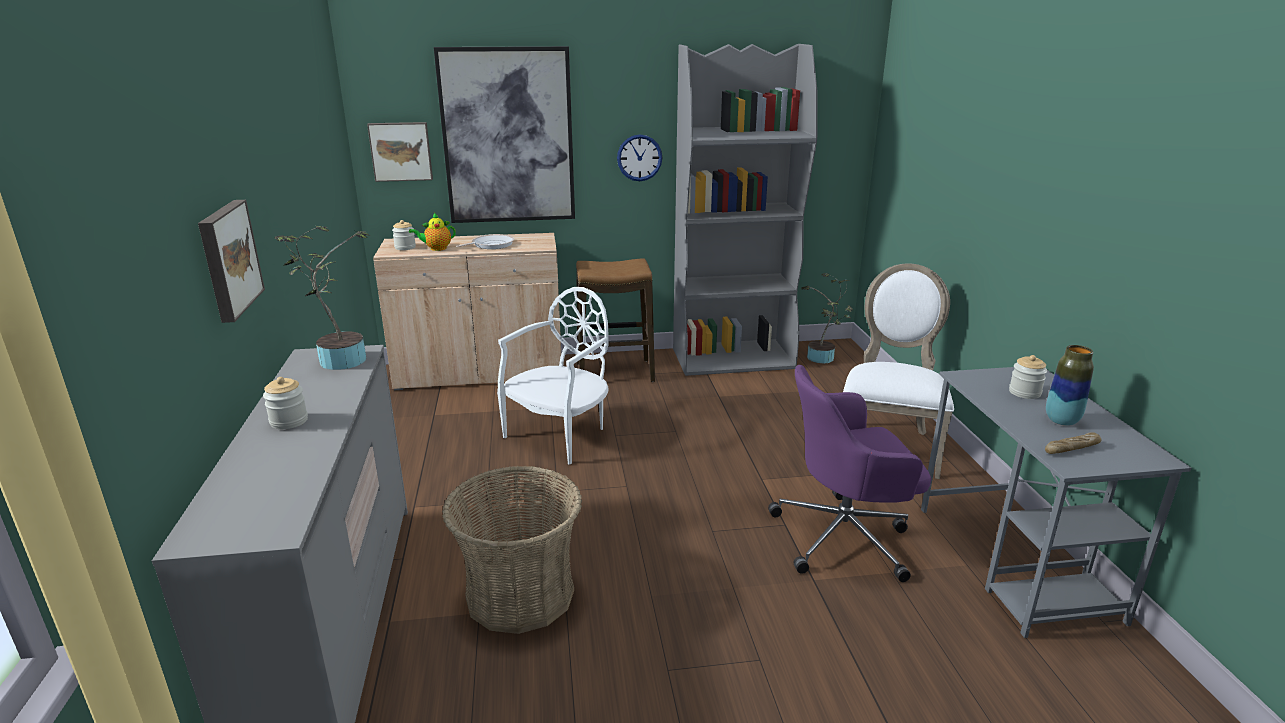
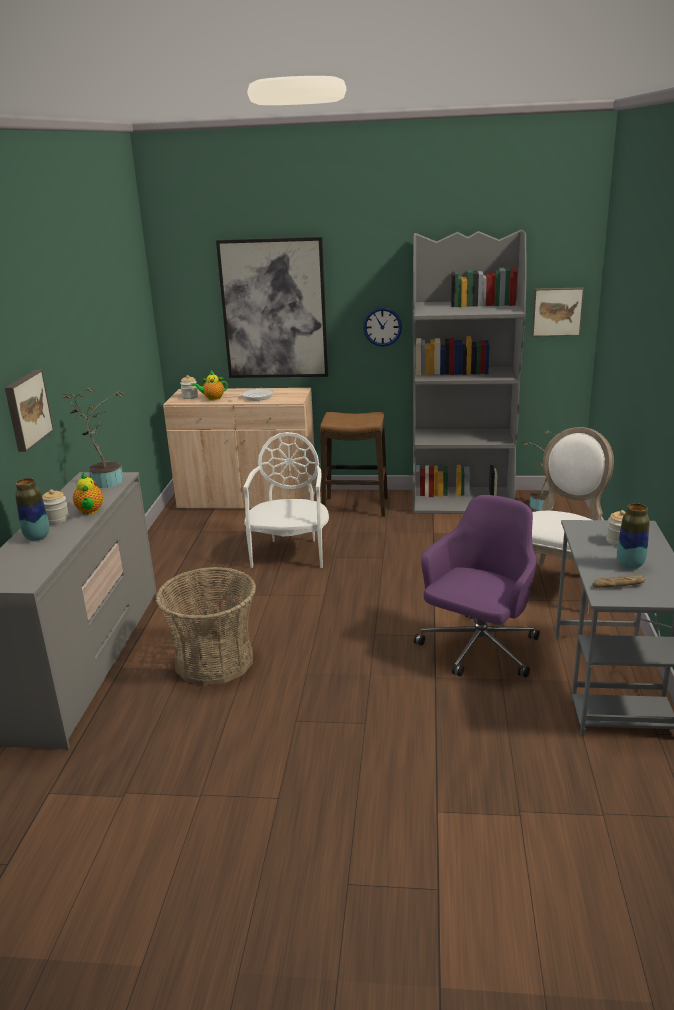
camera: 15 degrees right, 0 degrees up
(267, 451) = (37, 537): none -> vase
(336, 405) = (90, 511): none -> teapot
(401, 151) = (192, 320): picture -> picture (557, 311)
(561, 435) = (290, 553): white chair -> white chair turned 45 degrees counterclockwise
(845, 537) = (478, 649): purple office chair -> purple office chair turned 120 degrees clockwise

